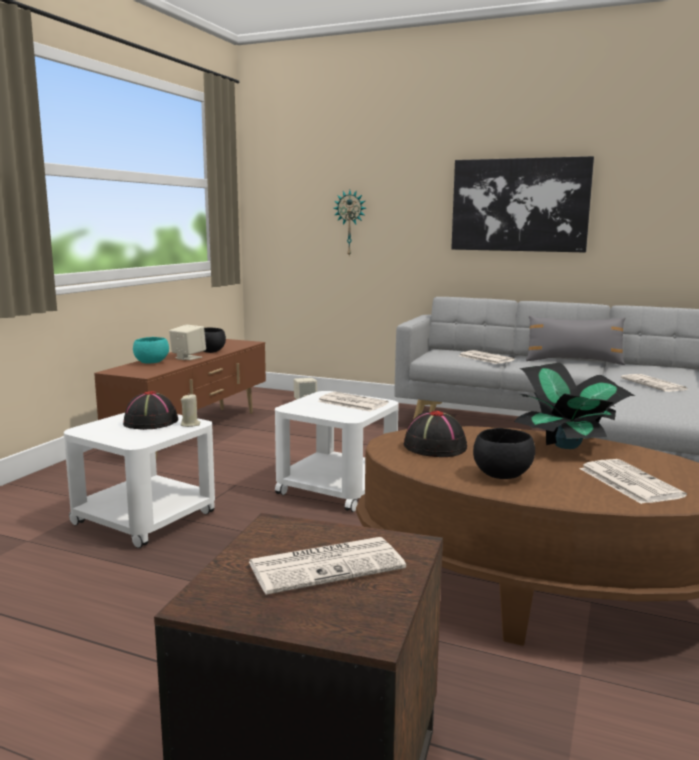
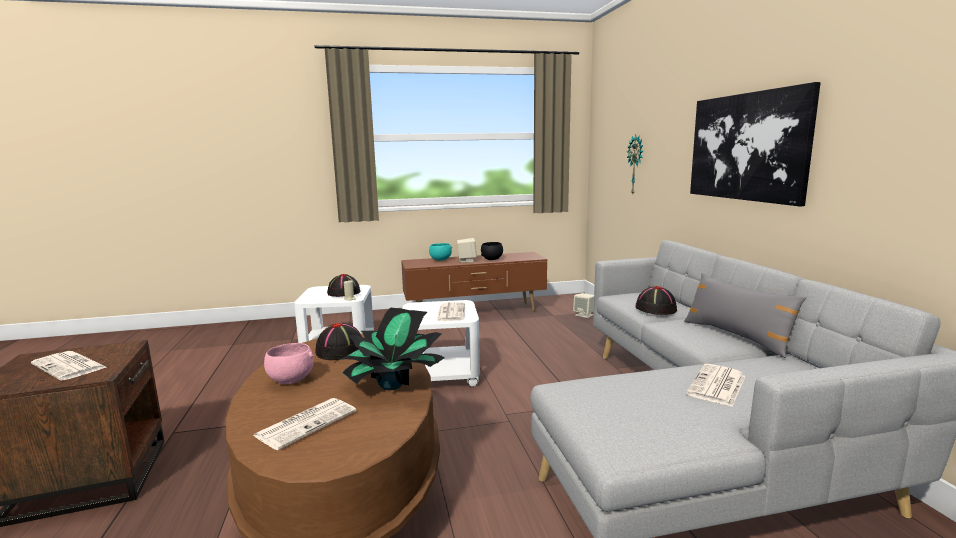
camera: 55 degrees right, 0 degrees up
(485, 358) = (655, 308): newspaper -> black hat
(501, 475) = (290, 380): black bowl -> pink bowl

